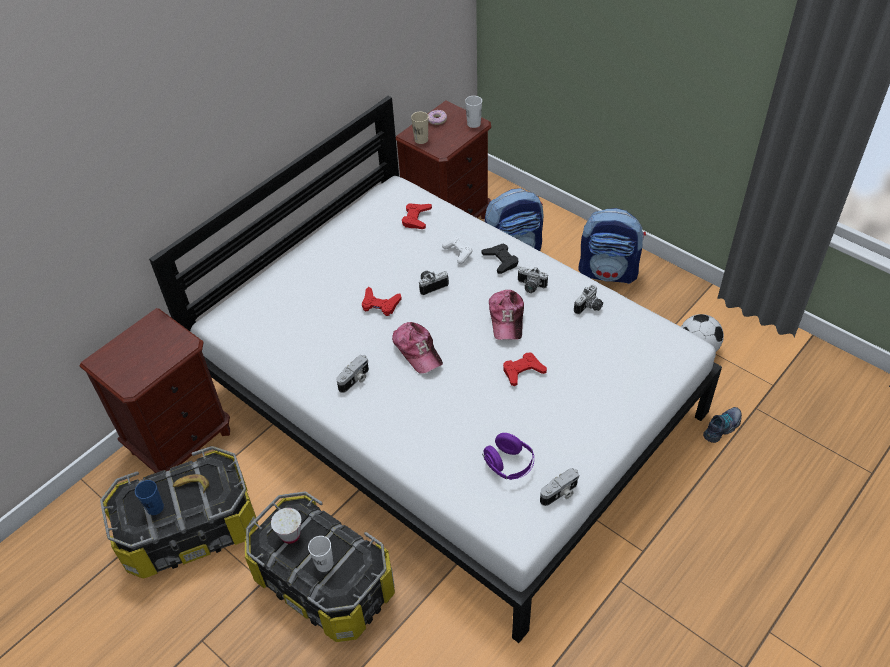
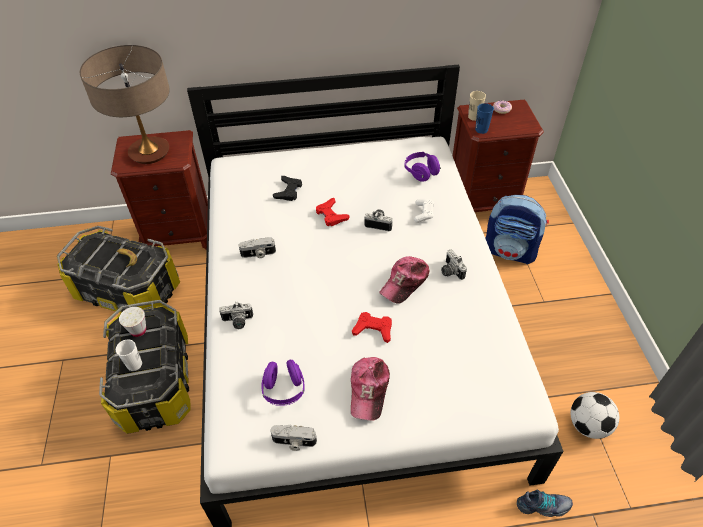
camera: 40 degrees right, 0 degrees up
(142, 355) = (150, 153): none -> table lamp
(155, 507) = (96, 257): blue cup -> blue cup (481, 130)
(416, 218) = (421, 172): red game controller -> purple headphones
(417, 351) = (318, 262): cap -> cap (369, 390)
(474, 123) = (527, 126): white cup -> none
(501, 261) = (449, 238): black game controller -> black game controller (288, 191)
(589, 307) = (479, 318): camera -> camera (237, 322)
(608, 272) = (572, 313): backpack -> none

